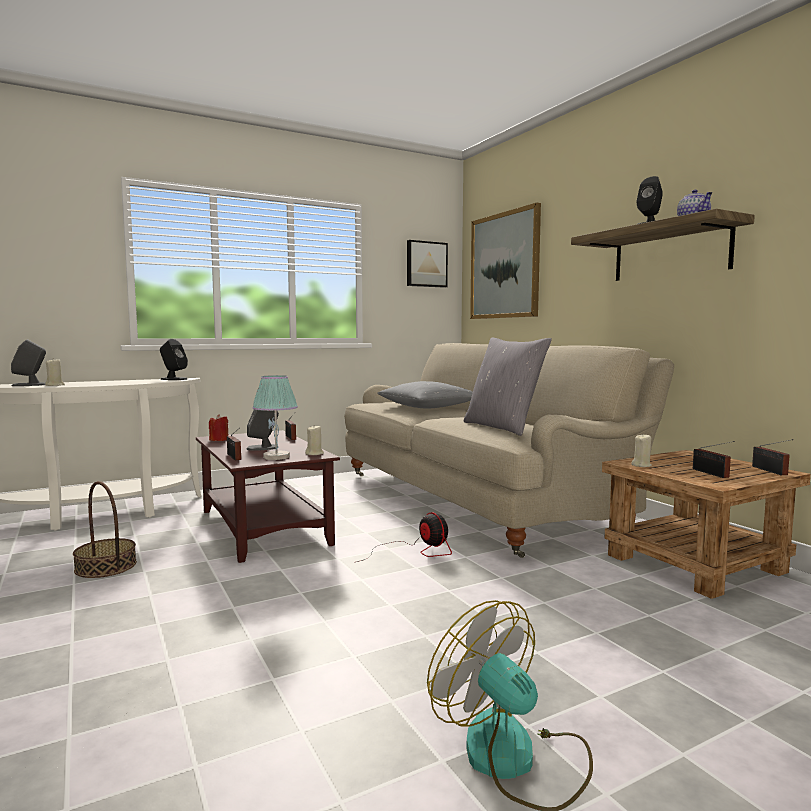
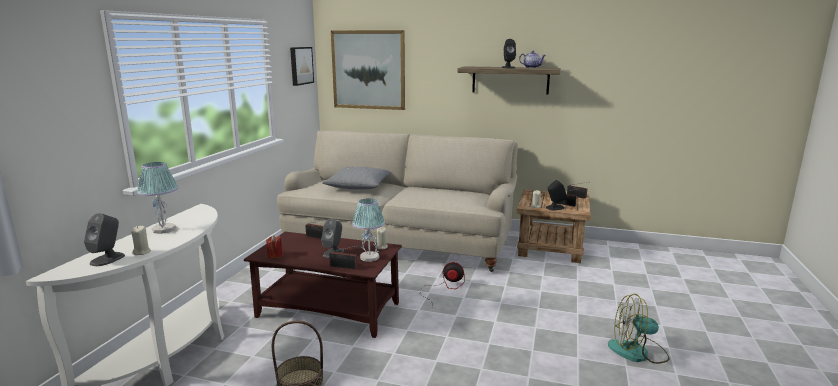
camera: 45 degrees left, 10 degrees up
(116, 381) = (164, 230): none -> table lamp
(173, 379) = (196, 212): black speaker -> black speaker (555, 208)
(503, 427) = (455, 198): grey pillow -> none

